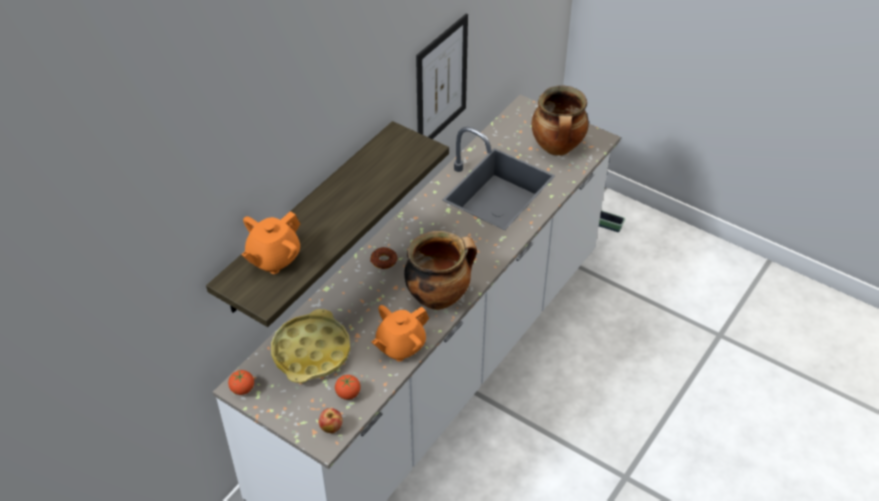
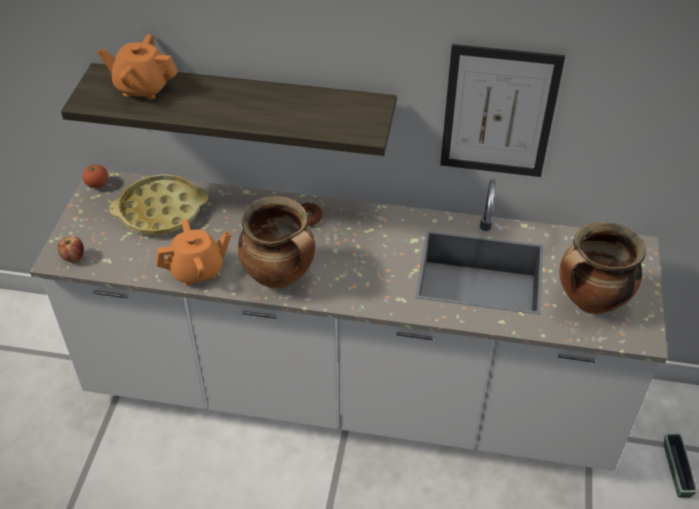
camera: 65 degrees right, 0 degrees up
(348, 394) = (119, 254): tomato -> none
(400, 346) = (197, 270): orange teapot -> orange teapot turned 135 degrees clockwise

